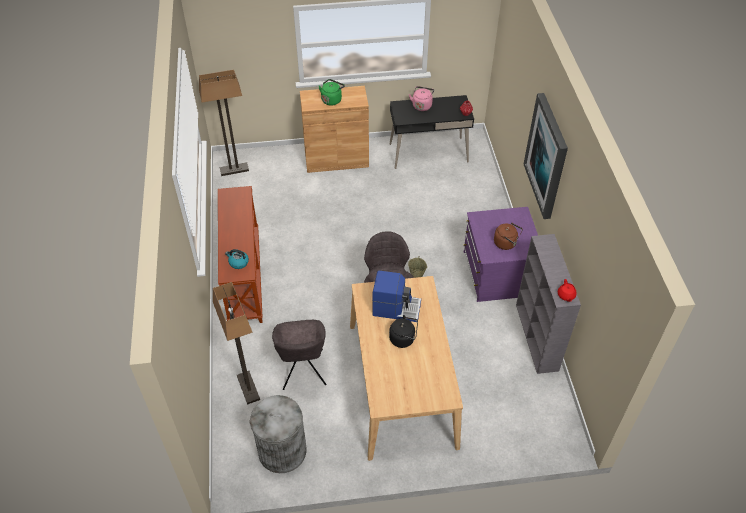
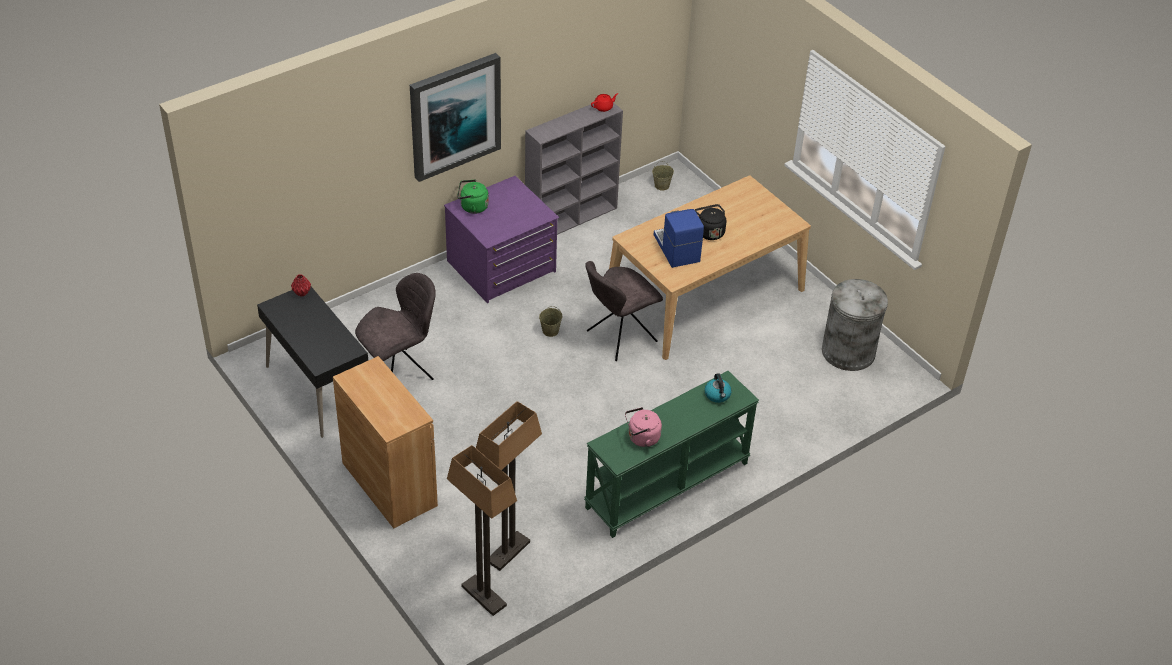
camera: 120 degrees left, 5 degrees down
(243, 276) = (667, 486): brown console table -> green console table
(248, 388) = (807, 409): floor lamp -> floor lamp (508, 552)
(303, 371) = (751, 374): grey chair -> grey chair (400, 373)
(332, 99) = (387, 397): green kettle -> green kettle (472, 207)
(422, 105) = (307, 340): pink kettle -> pink kettle (641, 438)
(506, 243) = (515, 206): brown kettle -> none
(555, 421) = (662, 185): none -> beige bucket

